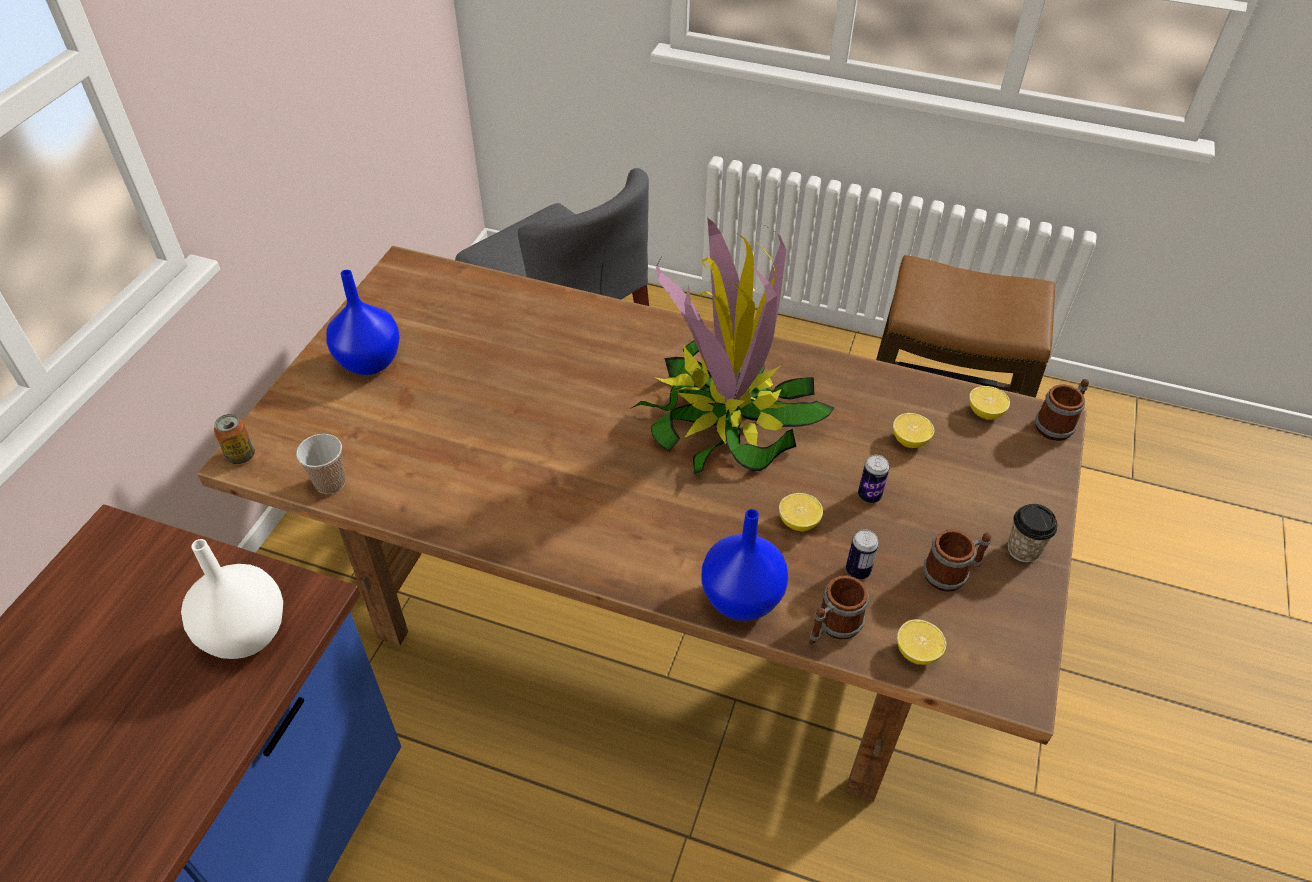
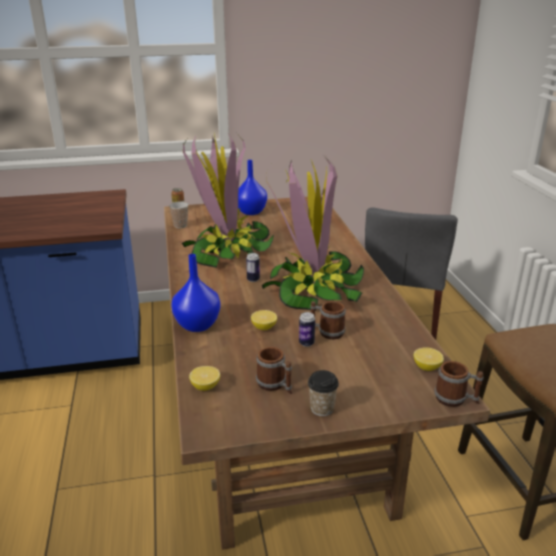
camera: 60 degrees right, 20 degrees down
(248, 634) = (85, 223): white vase -> none
(512, 461) = (228, 252): none -> potted plant
(832, 627) = (201, 355): mug -> mug (326, 332)
(858, 570) = (247, 353): can -> can (253, 279)
(909, 440) = (366, 346): lemon -> none

